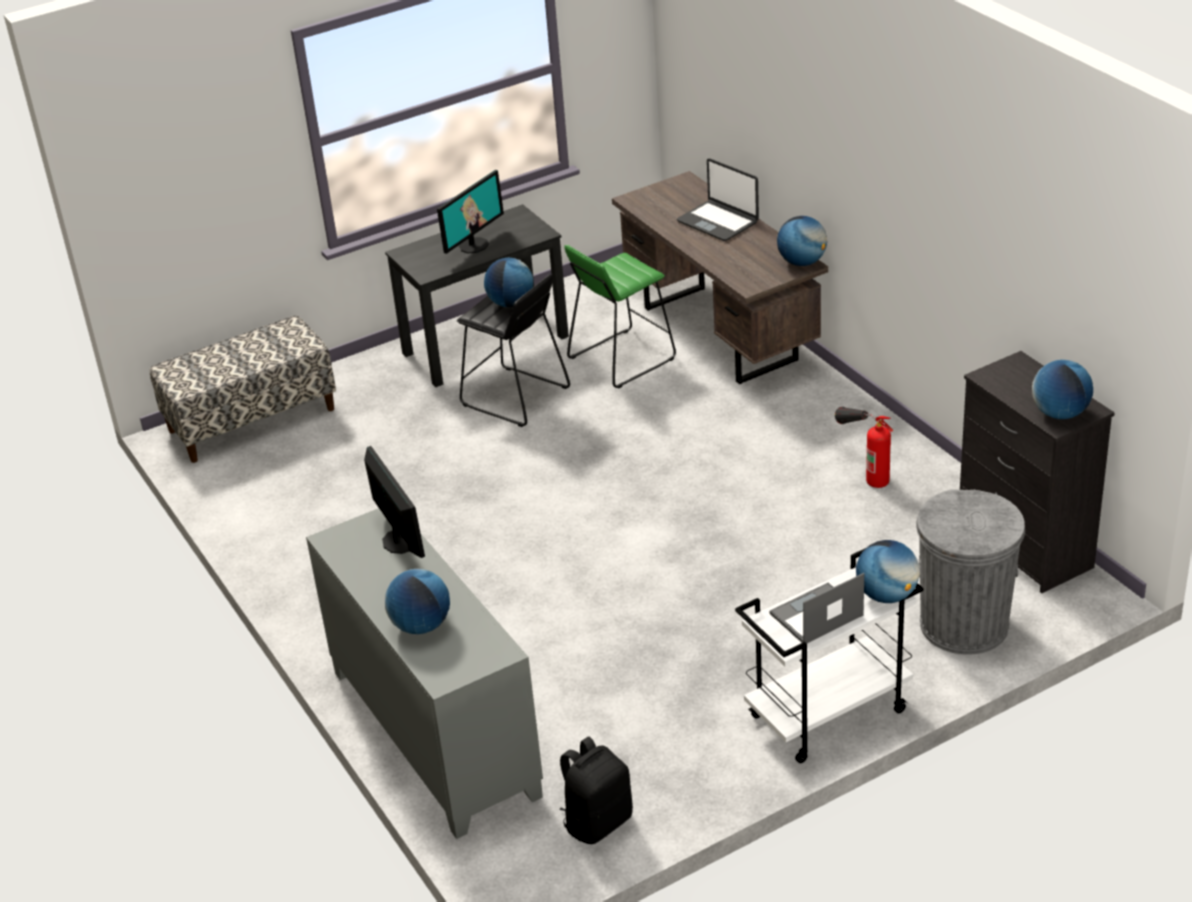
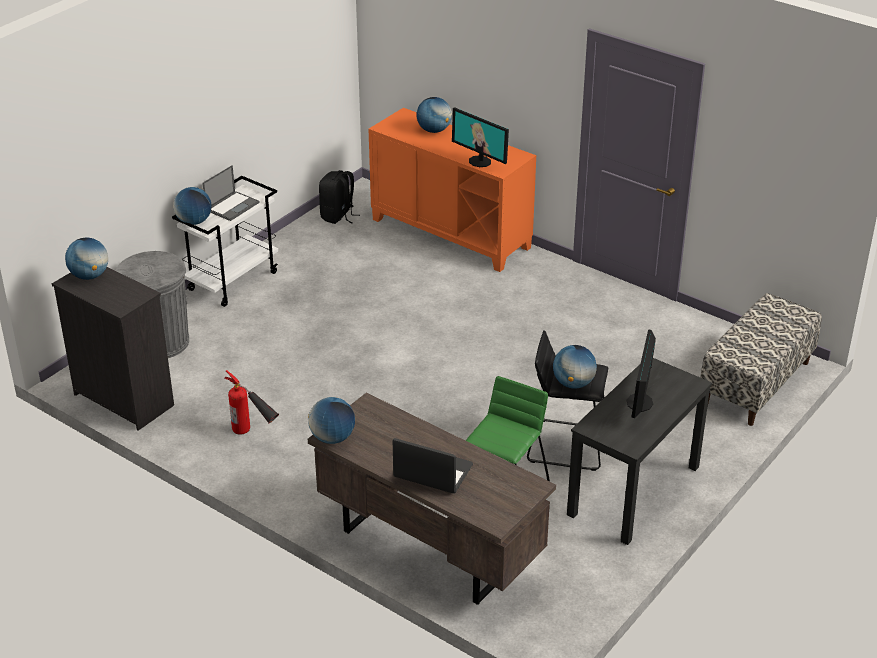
camera: 155 degrees right, 0 degrees up
(433, 733) = (451, 233): grey cabinet -> orange cabinet

